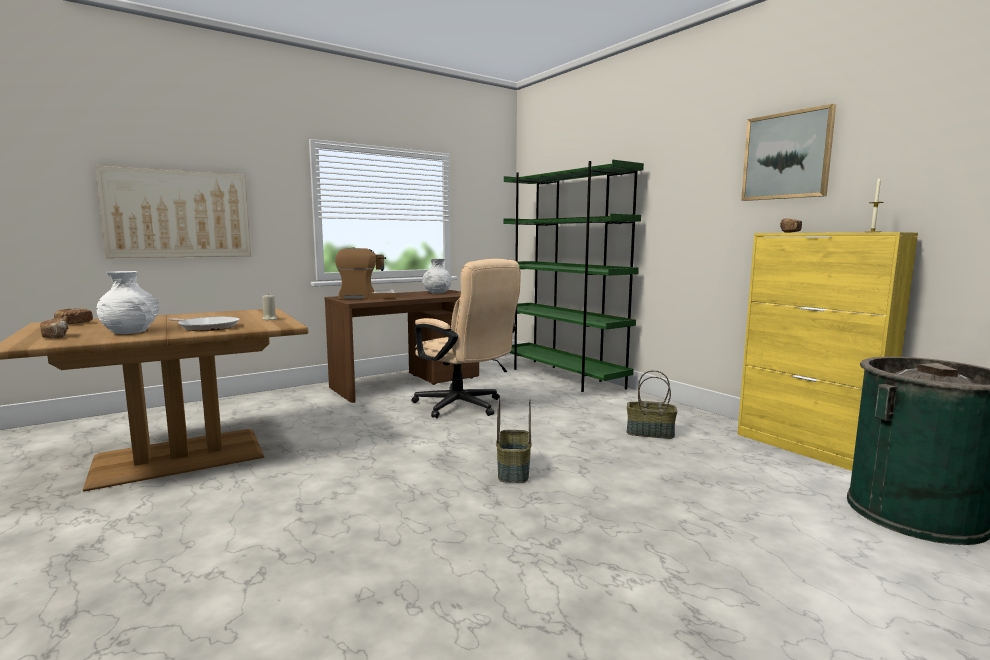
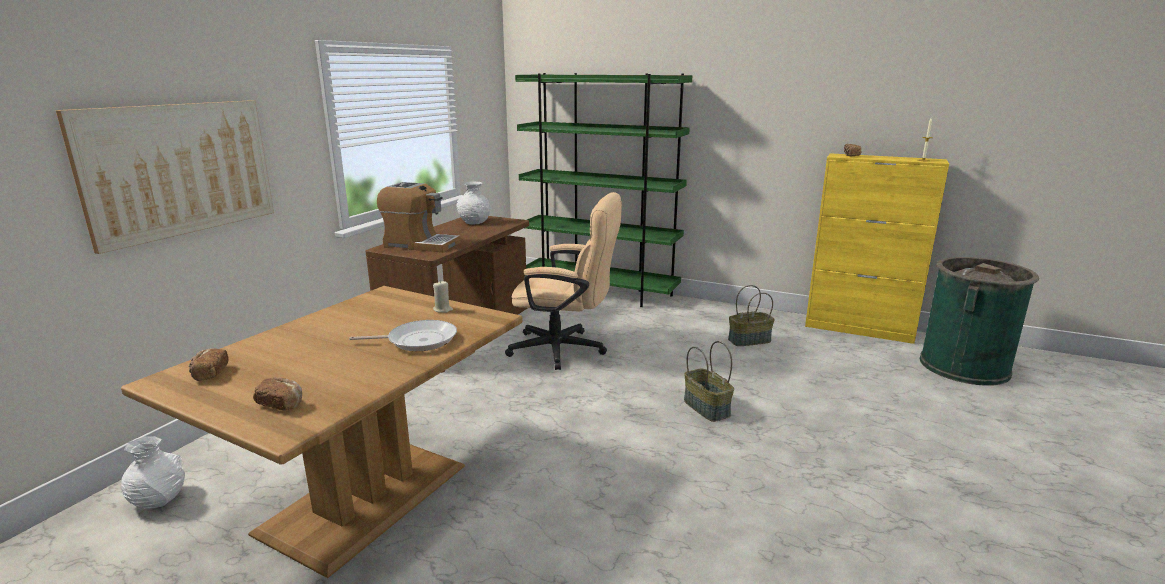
camera: 30 degrees left, 10 degrees up
(130, 331) = (348, 370): white vase -> white vase (158, 498)
(365, 297) = (420, 244): coffee machine -> coffee machine turned 60 degrees clockwise
(787, 156) = (841, 85): picture -> none

